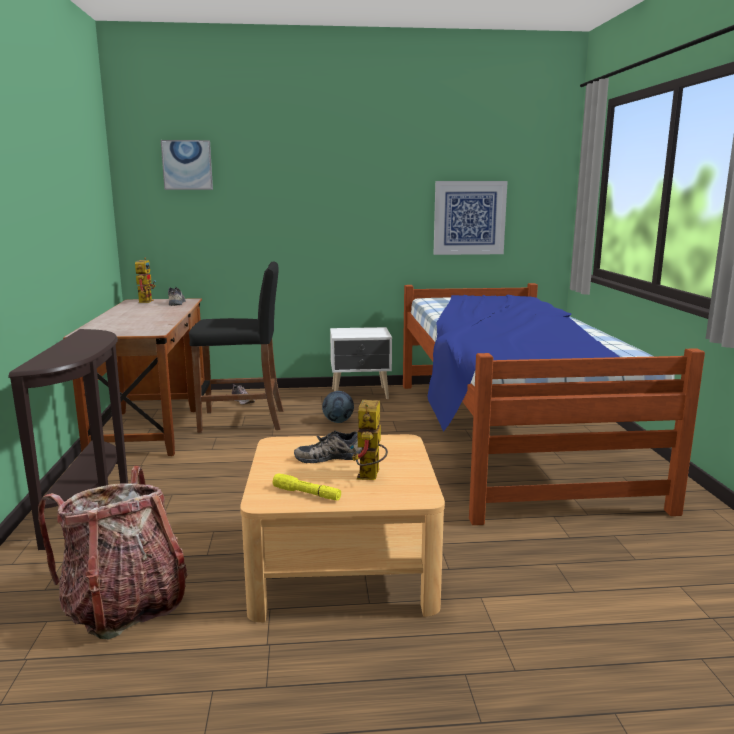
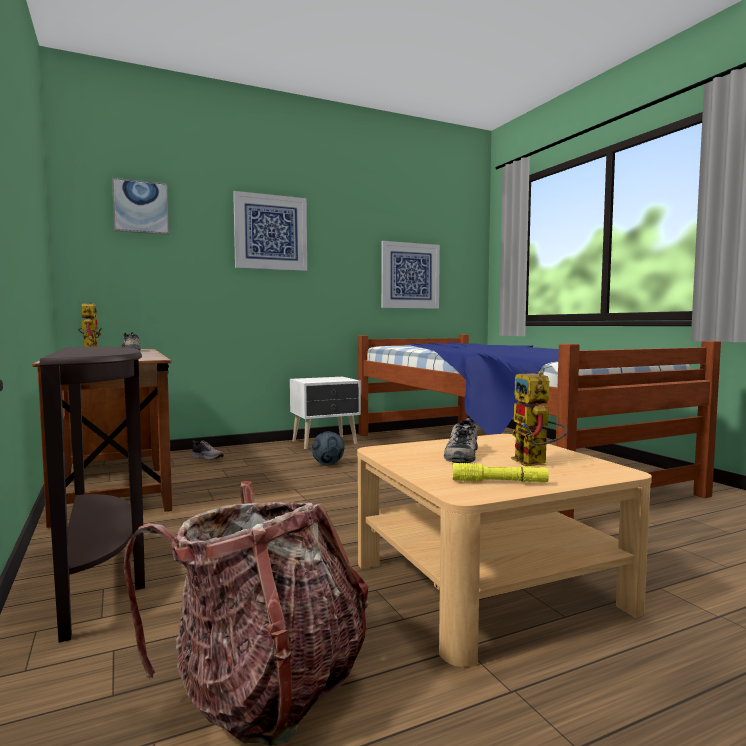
camera: 20 degrees left, 10 degrees down
(242, 421) = (224, 473): black stool -> none
(311, 180) = (271, 232): none -> picture
(330, 456) = (460, 453): shoe -> shoe turned 45 degrees counterclockwise

